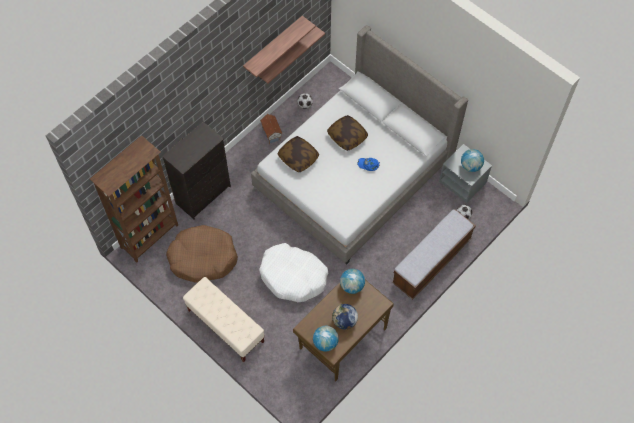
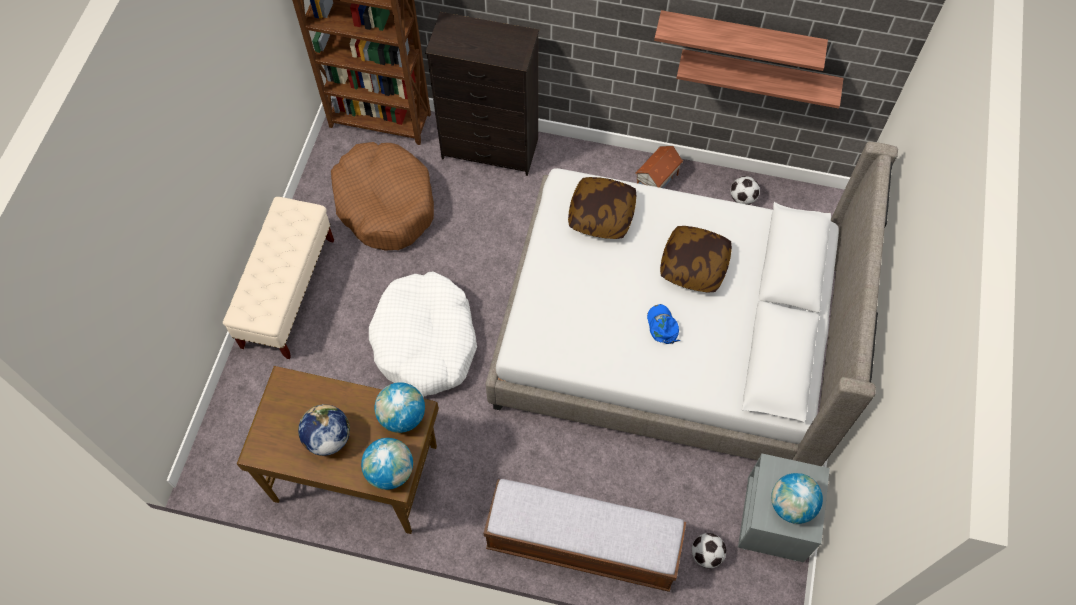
camera: 60 degrees right, 0 degrees up
(325, 342) = (272, 429): globe -> globe (390, 471)

